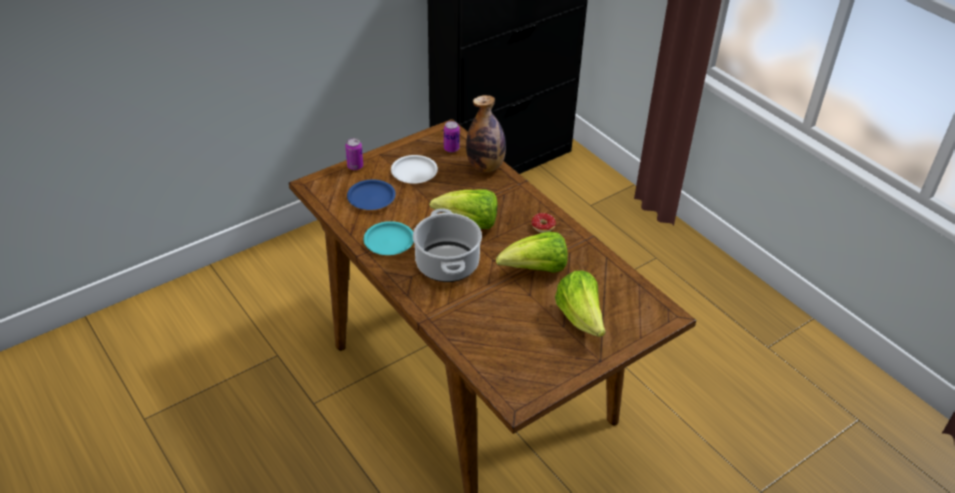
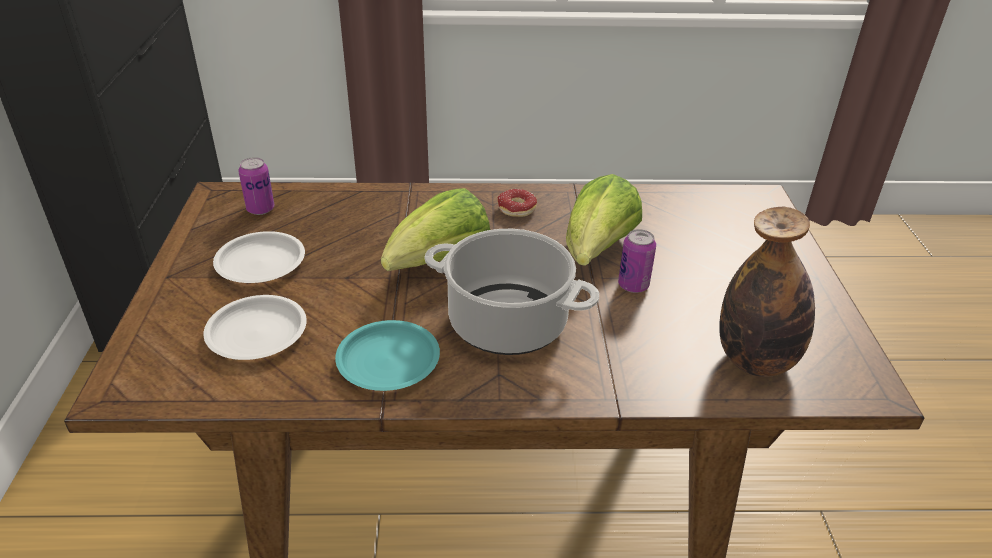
camera: 55 degrees left, 5 degrees down
(355, 166) = (154, 316): can -> can (633, 285)
(371, 198) = (256, 333): blue plate -> white plate
(485, 166) = (339, 199): bottle -> bottle (755, 361)
(580, 318) = (723, 257): lettuce -> none

